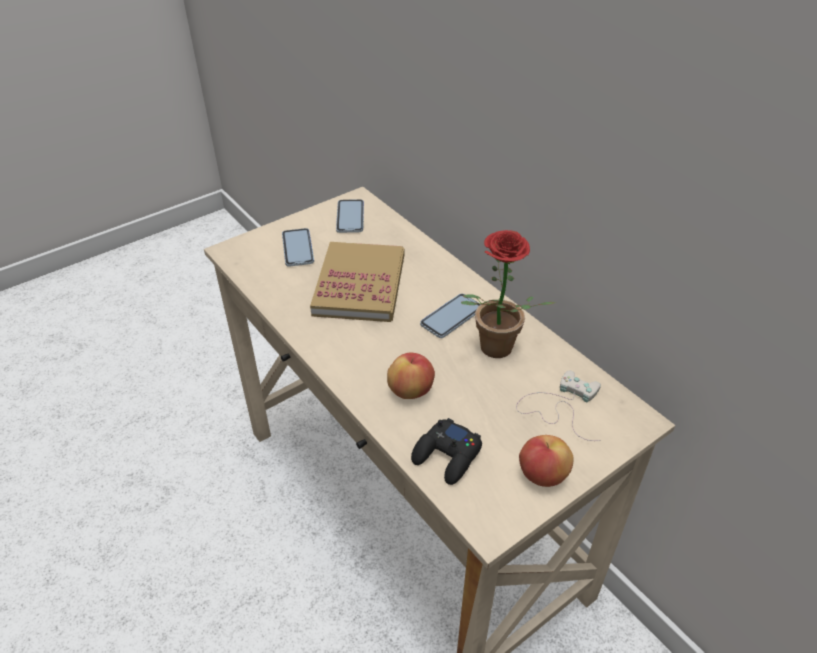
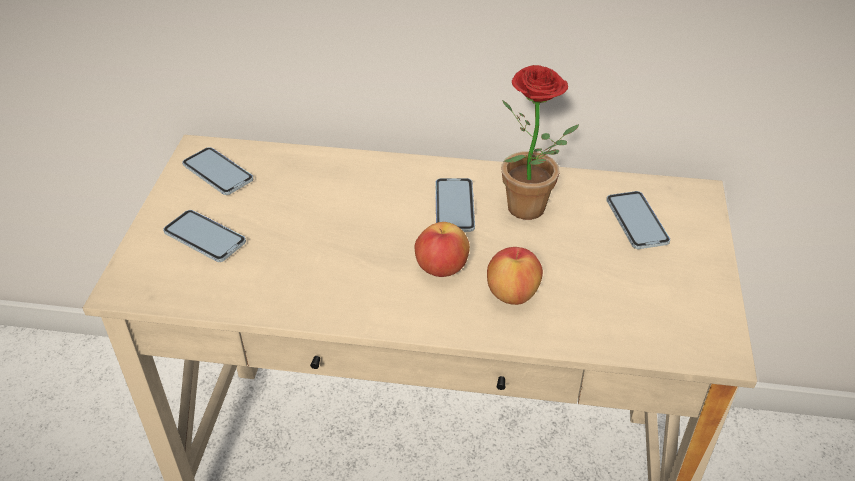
camera: 45 degrees left, 0 degrees up
(360, 285) = (327, 232): book -> none
(447, 456) = (617, 324): black game controller -> none
(542, 475) = (698, 283): apple -> apple (441, 268)
(560, 406) = (636, 221): white game controller -> phone

